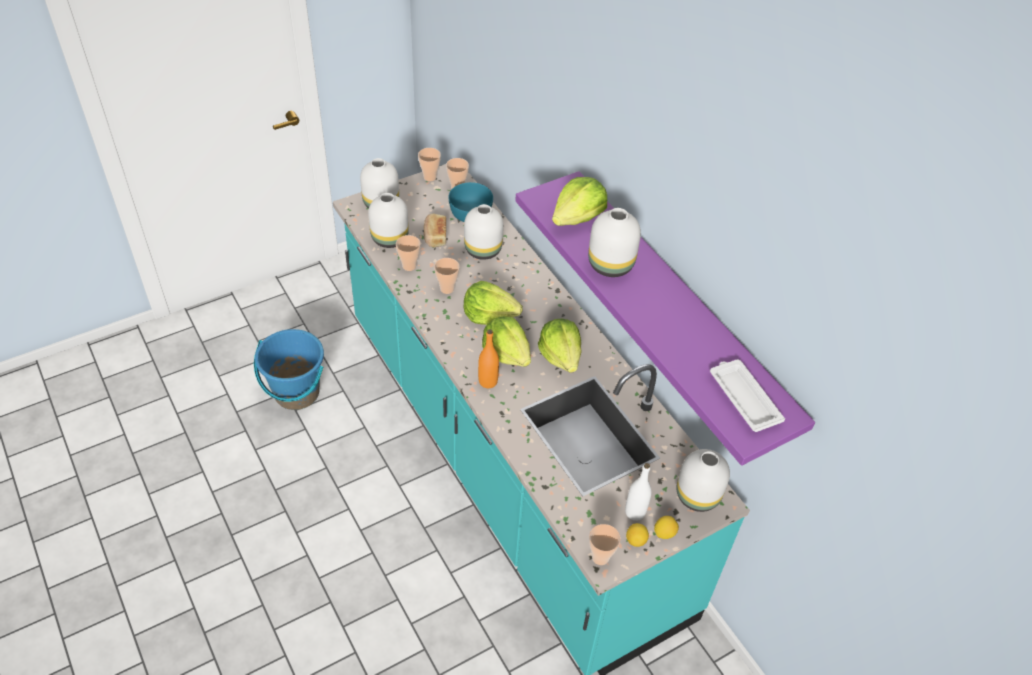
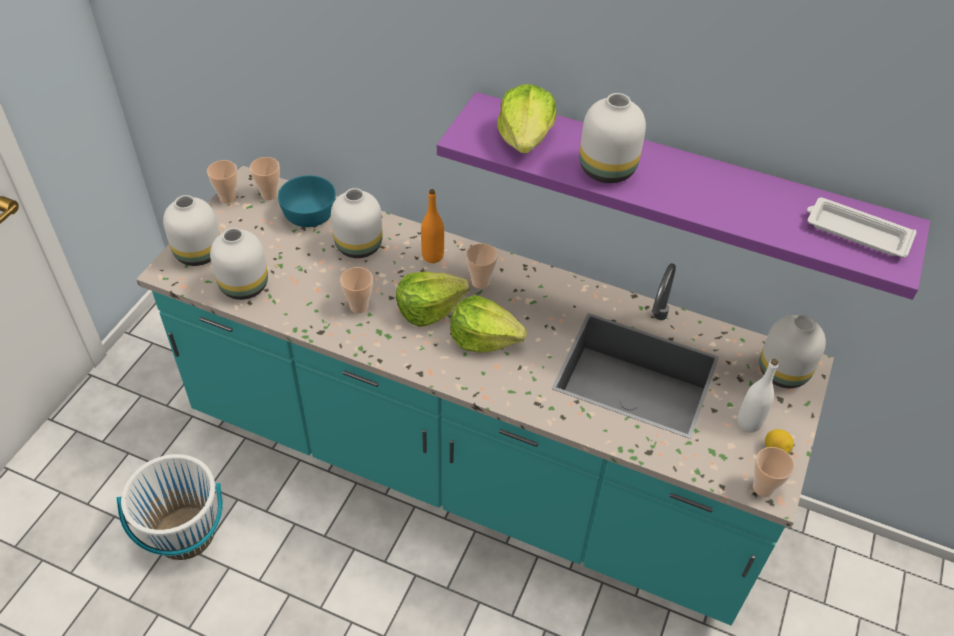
camera: 35 degrees left, 0 degrees up
(296, 393) = (185, 534): blue bucket -> white bucket
(409, 266) = (294, 304): cup -> cup (480, 282)
(435, 236) = (293, 258): bread -> none
(488, 381) = (493, 379): orange bottle -> orange bottle (432, 256)
(561, 355) = (538, 311): lettuce -> none
(664, 533) = (791, 426): lemon -> none

